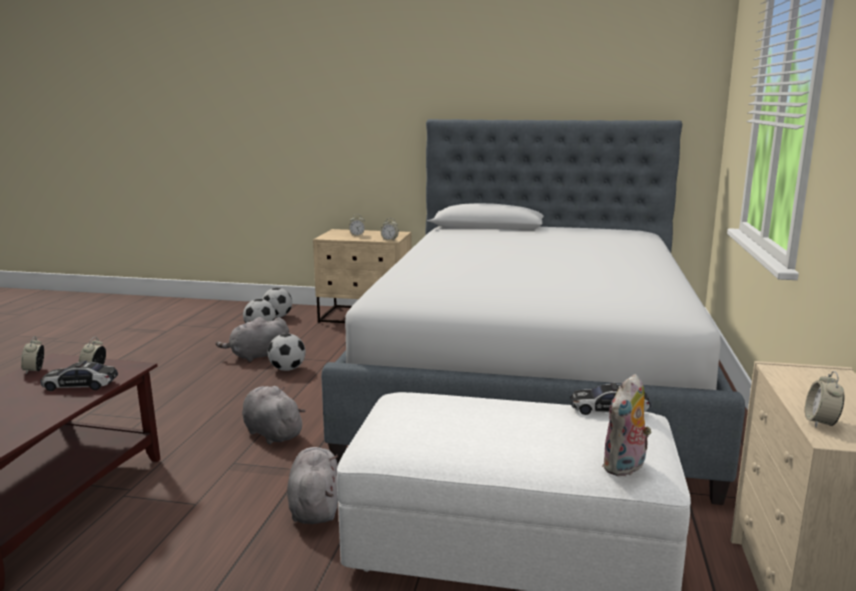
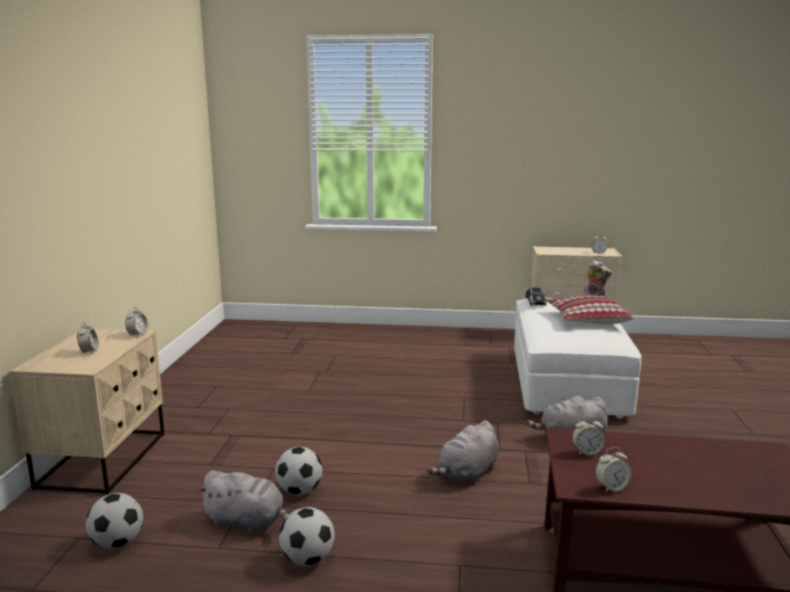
camera: 95 degrees left, 0 degrees up
(80, 385) = (623, 449): toy car -> none
(257, 356) = (247, 522): grey plush toy -> grey plush toy turned 45 degrees counterclockwise
(277, 316) = (50, 538): football -> football (307, 559)
(494, 435) = (586, 320): none -> pillow
(532, 379) = (334, 374): bed -> none

